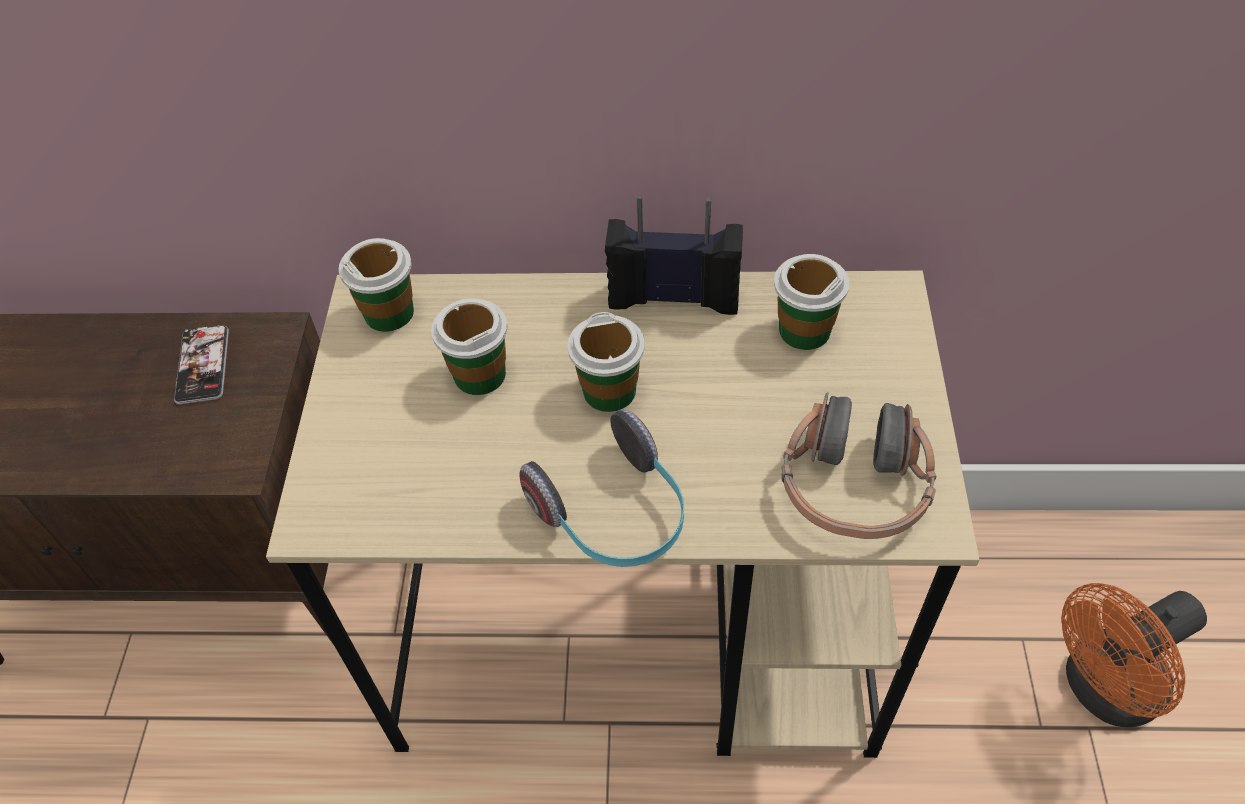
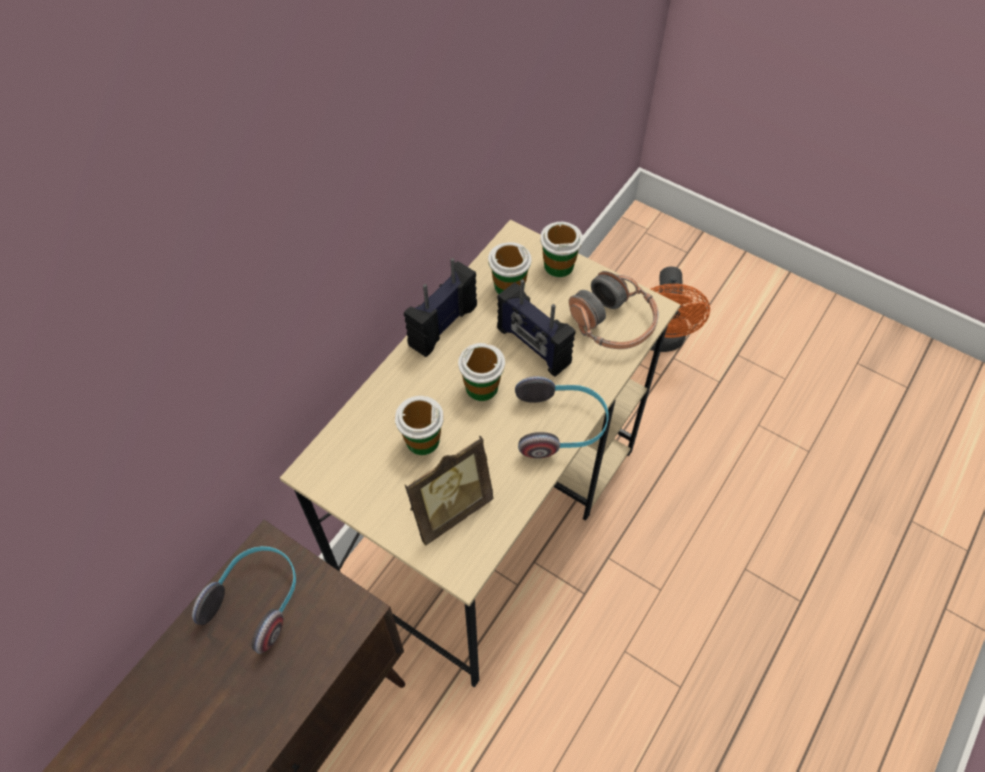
camera: 60 degrees left, 5 degrees up
(203, 365) = (257, 600): phone -> headphones
(389, 312) = (337, 463): cup -> cup (558, 265)
(394, 456) = (448, 508): none -> picture frame
(724, 411) = (532, 346): none -> radio

